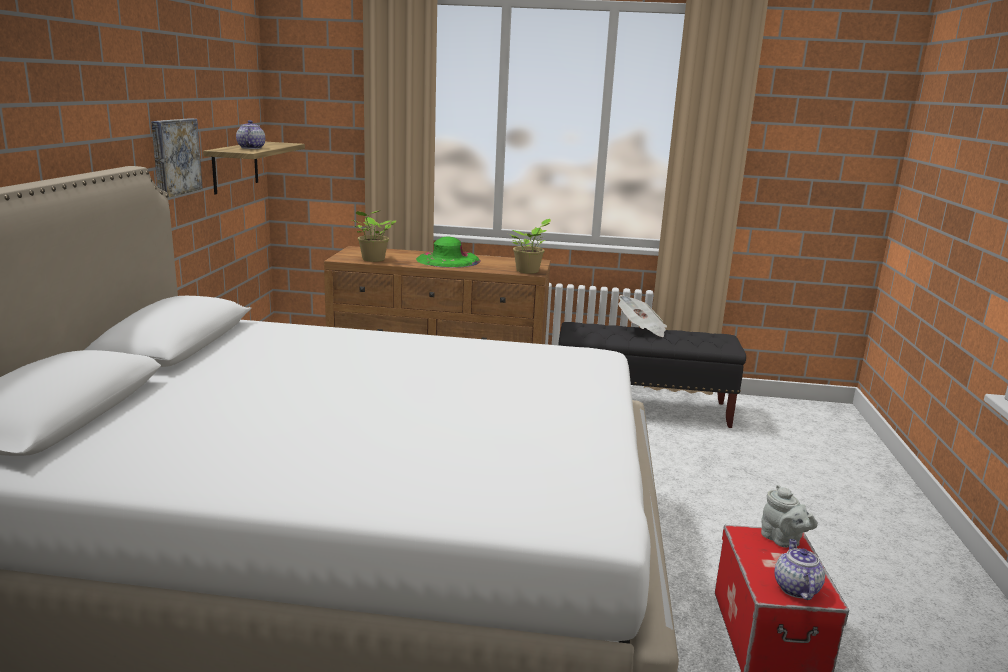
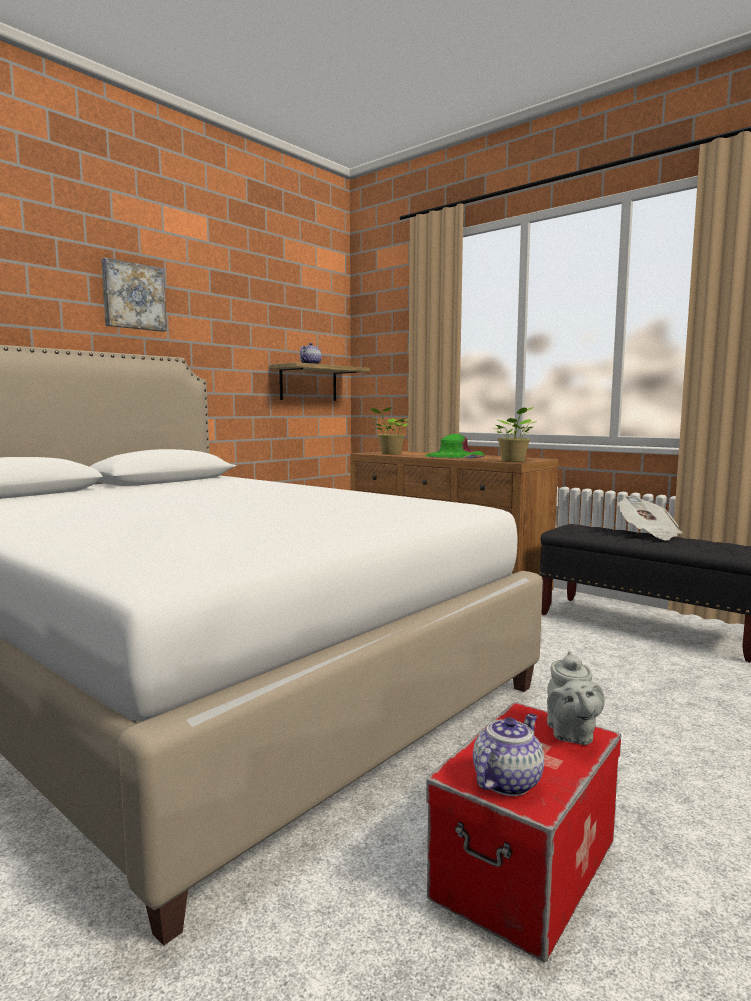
camera: 35 degrees right, 10 degrees down
(174, 156) = (234, 363): picture -> picture (133, 296)

